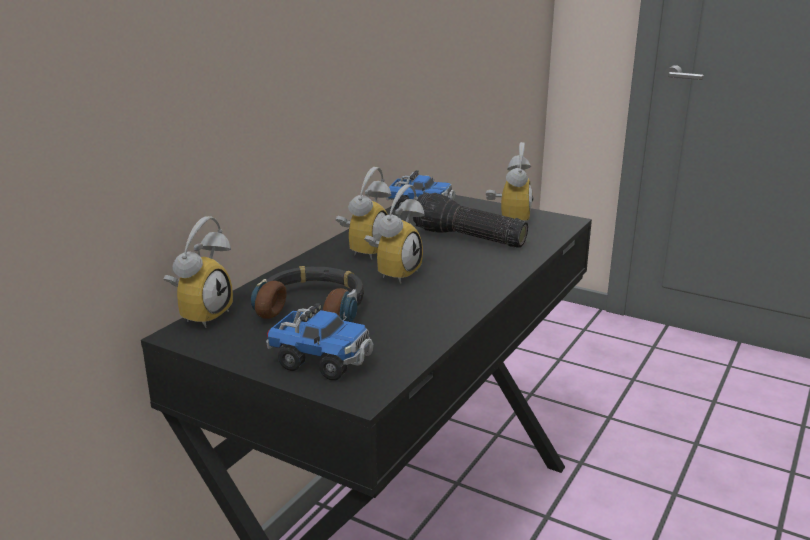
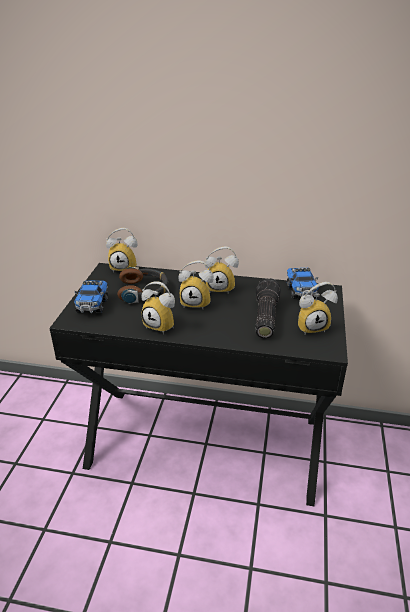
camera: 70 degrees right, 10 degrees up
(442, 306) = (162, 325): none -> alarm clock

